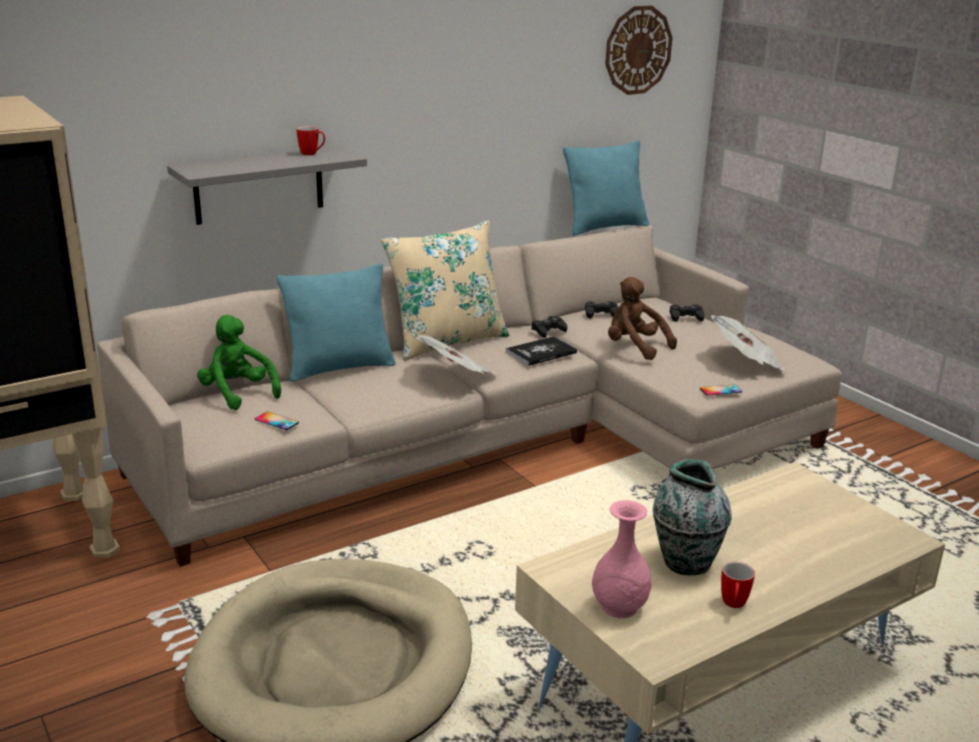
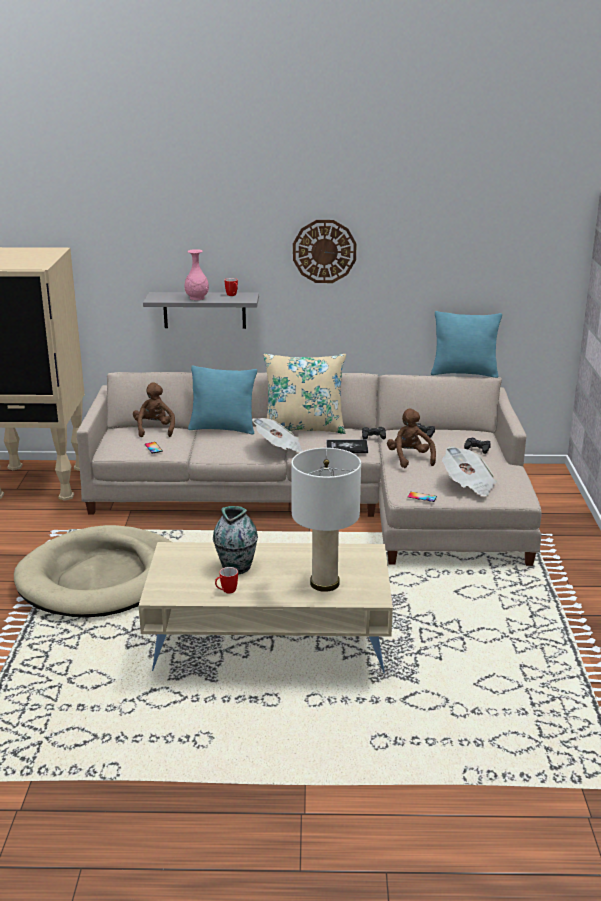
camera: 35 degrees right, 0 degrees up
(238, 393) = (154, 429): green plush toy -> brown plush toy
(619, 607) = (173, 573): pink vase -> pink vase (196, 298)
(638, 50) = (506, 246): wall clock -> wall clock (324, 251)
(824, 542) = (324, 583): none -> white table lamp

